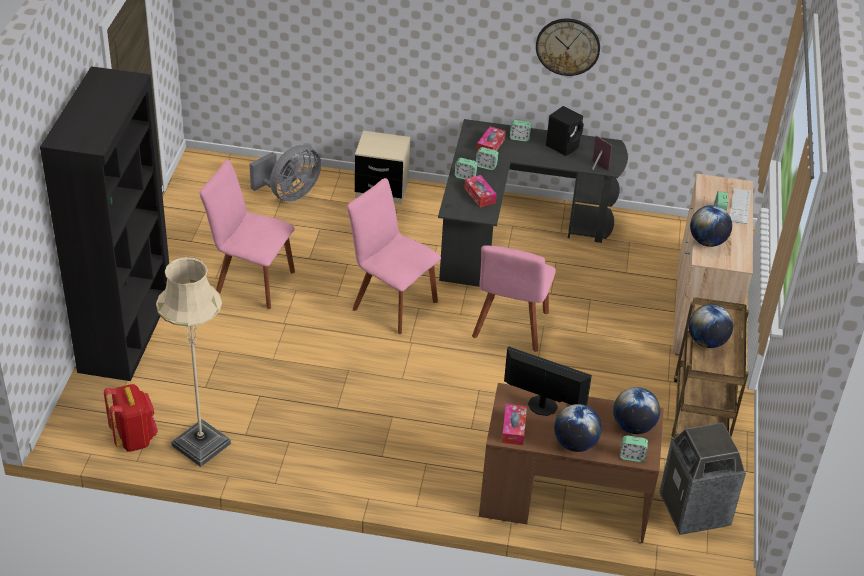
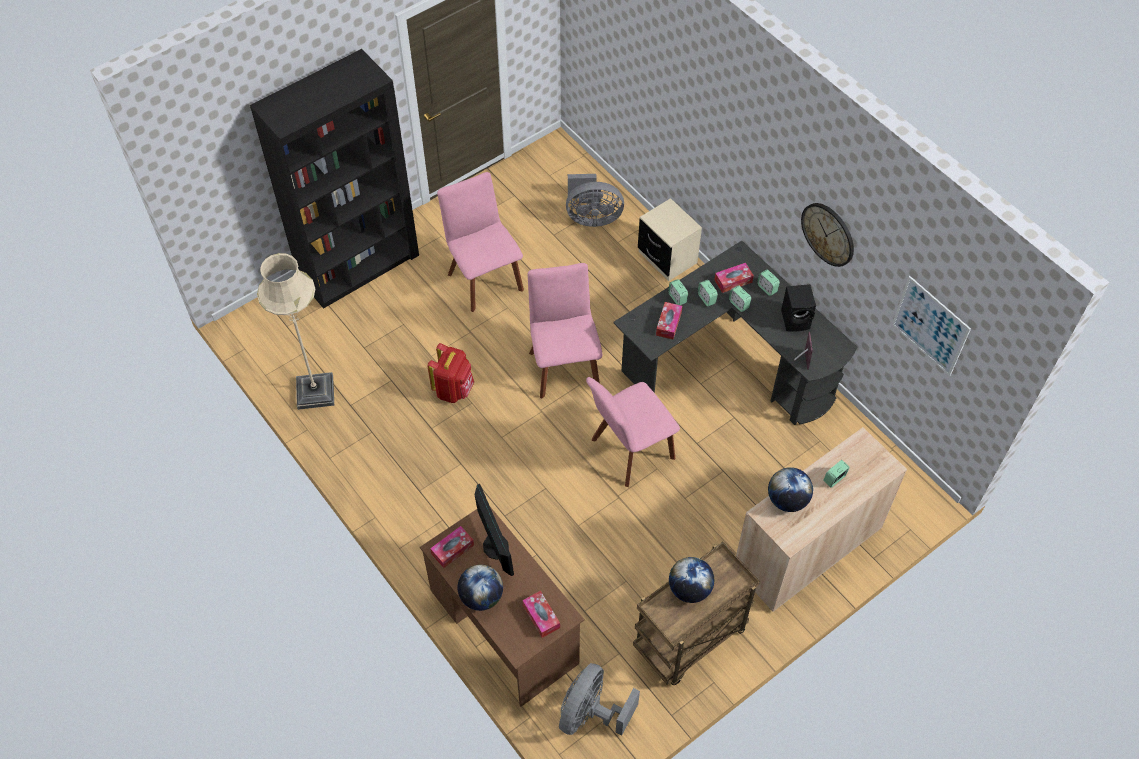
camera: 45 degrees right, 15 degrees up
(134, 438) = (281, 356): red backpack -> red backpack (454, 389)
(632, 456) = (510, 640): alarm clock -> alarm clock (739, 304)
(633, 426) = (541, 616): globe -> tissue box
(694, 510) = (591, 713): trash can -> grey fan
(697, 65) = (930, 326): none -> picture
(739, 206) = (861, 486): keyboard -> none

